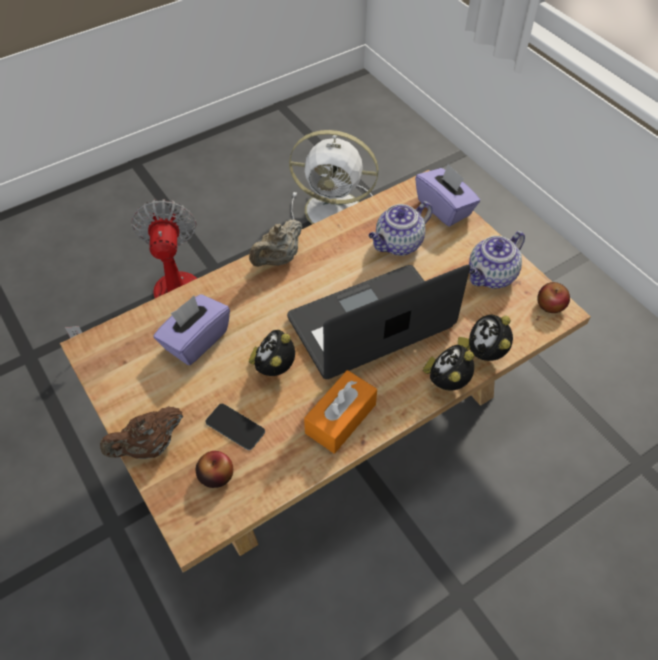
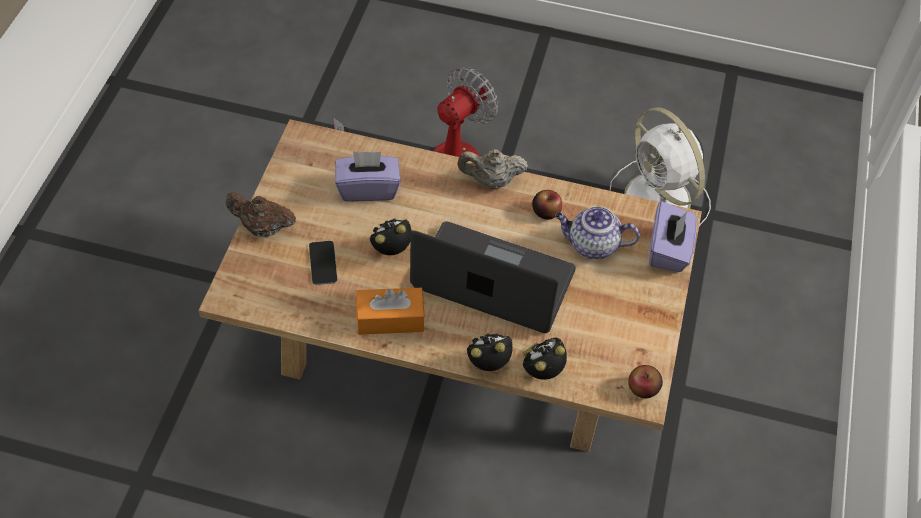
camera: 45 degrees right, 0 degrees up
(216, 475) = (277, 280): apple -> apple (546, 211)
(491, 277) = (628, 329): teapot -> none

